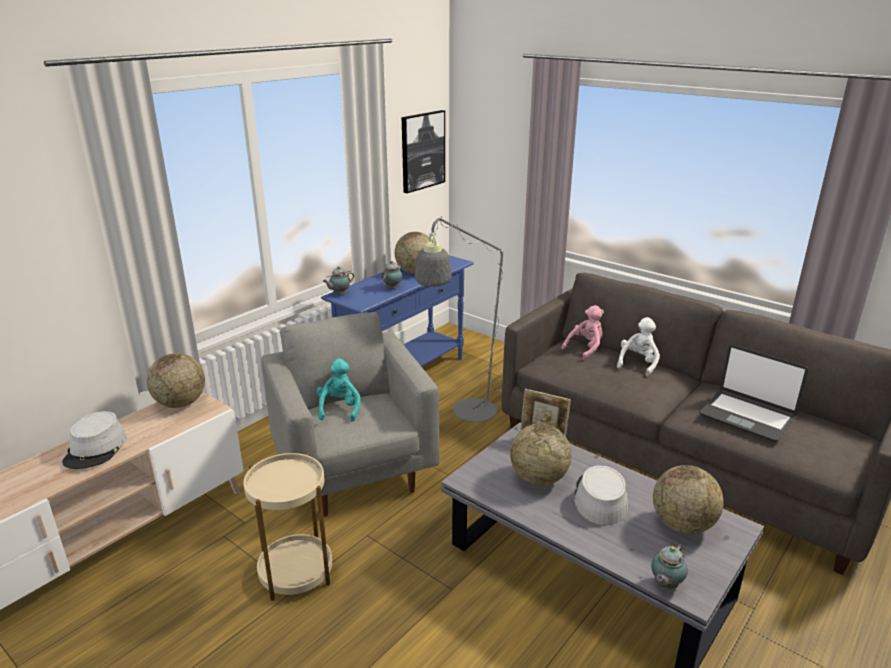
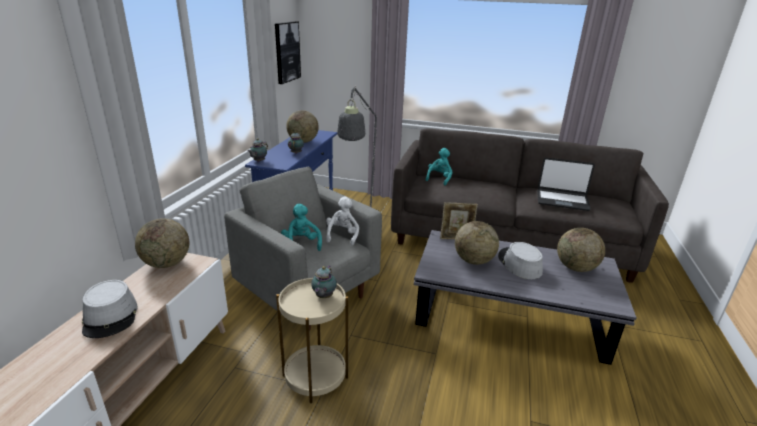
camera: 25 degrees left, 0 degrees up
(585, 349) = (439, 179): pink plush toy -> turquoise plush toy
(638, 364) = (479, 182): white plush toy -> white plush toy (342, 235)
(665, 585) = (598, 303): teapot -> teapot (323, 297)

